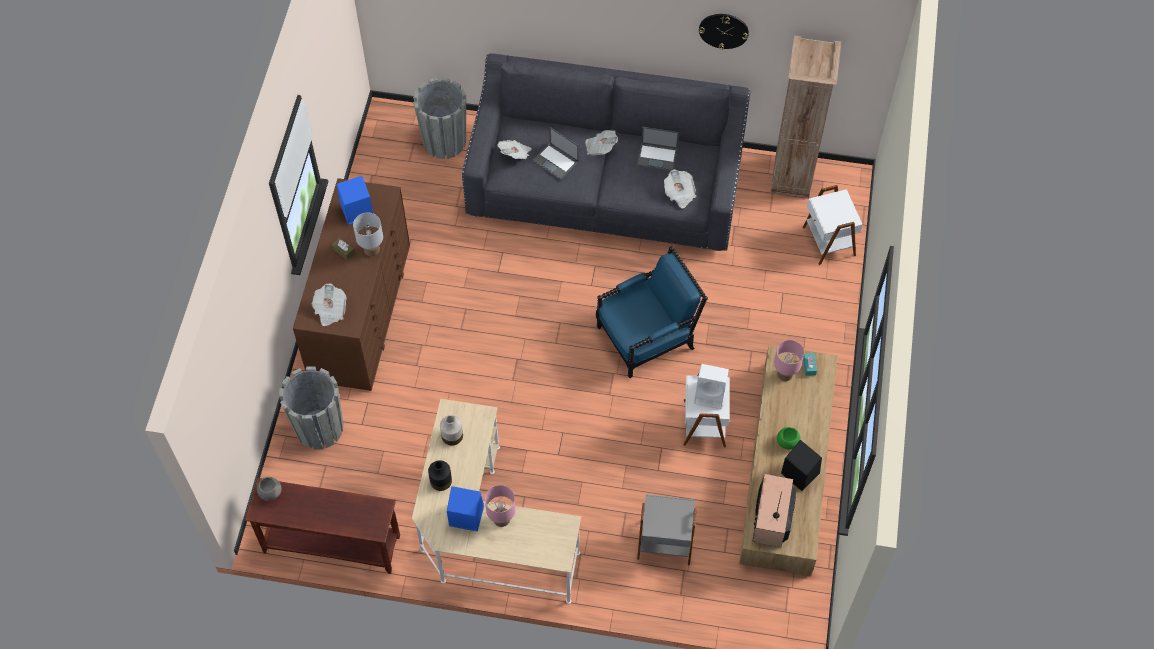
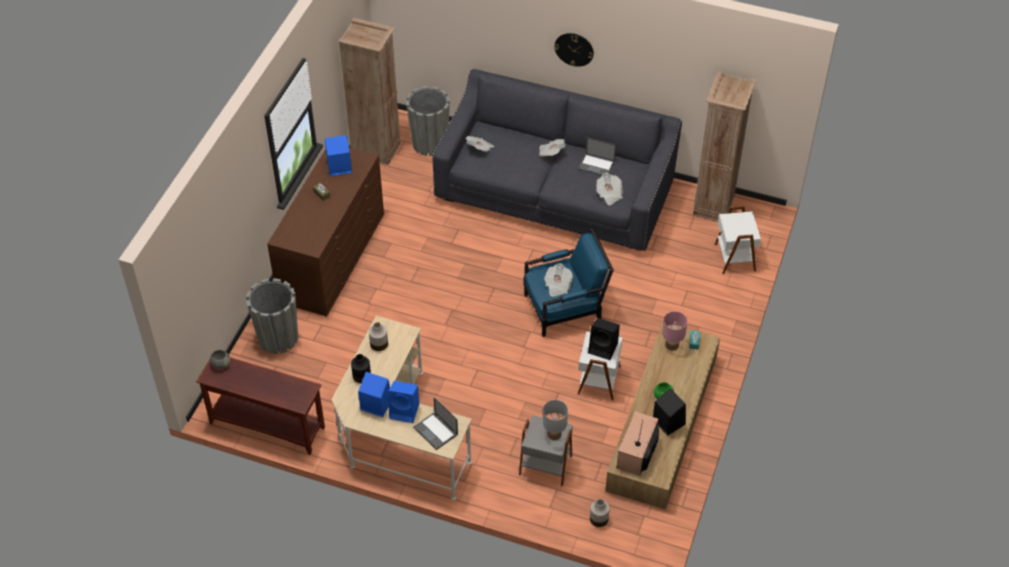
camera: 10 degrees right, 10 degrees down
(330, 310) = (300, 235): newspaper -> newspaper (557, 286)
(372, 250) = (344, 196): grey table lamp -> grey table lamp (554, 434)
(382, 159) = (376, 149): none -> brown cabinet
(502, 519) = (405, 411): pink table lamp -> blue speaker
(556, 161) = (512, 158): laptop -> laptop (436, 431)
(711, 394) = (604, 348): white speaker -> black speaker
(723, 30) = (661, 62): wall clock -> wall clock (574, 49)
(738, 600) = (599, 519): none -> beige vase

